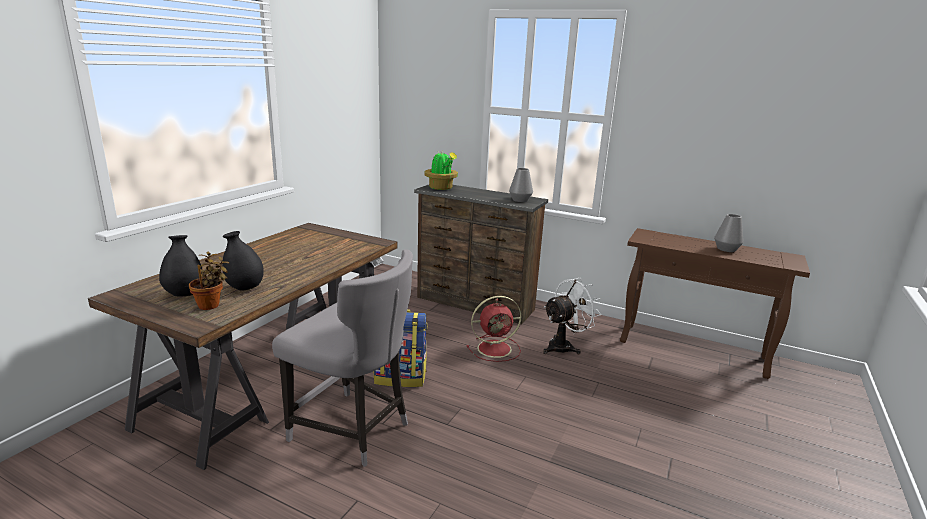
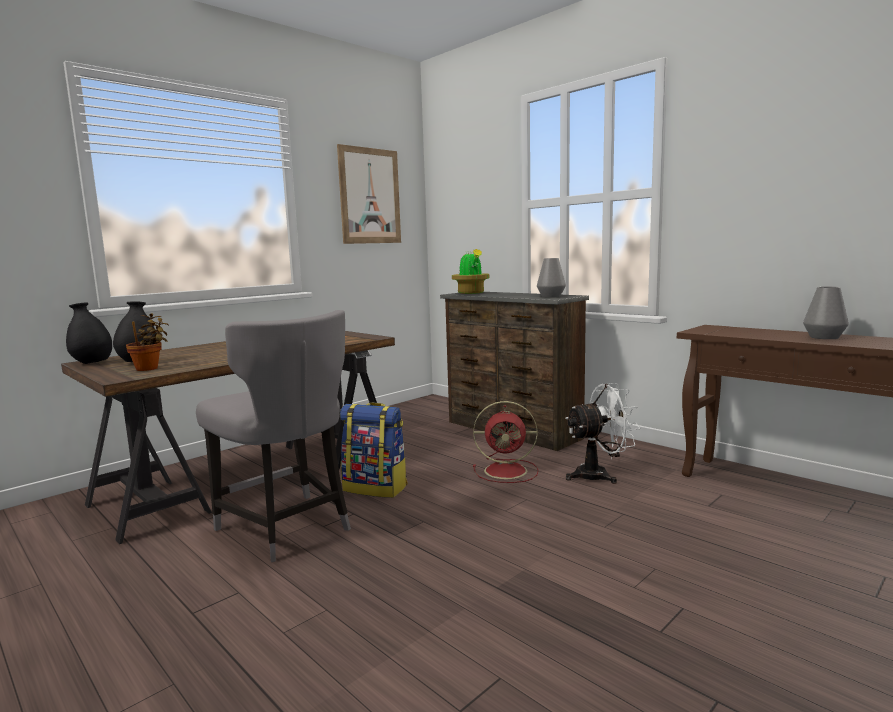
camera: 20 degrees right, 10 degrees down
(245, 288) = (196, 360): black vase -> black vase (92, 363)
(337, 87) = (370, 196): none -> picture

